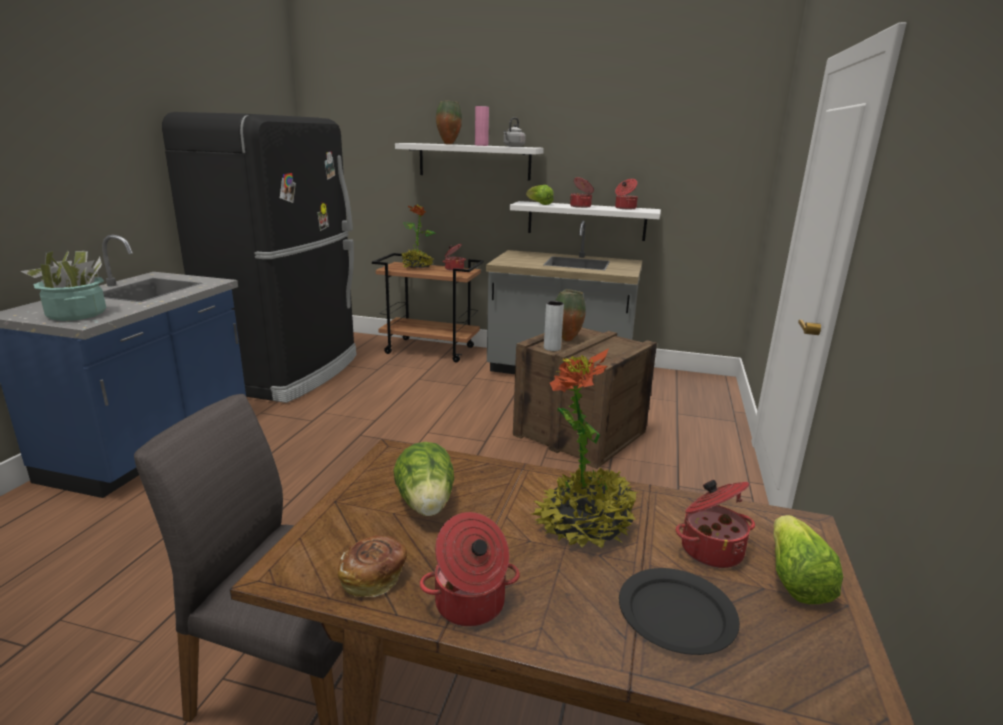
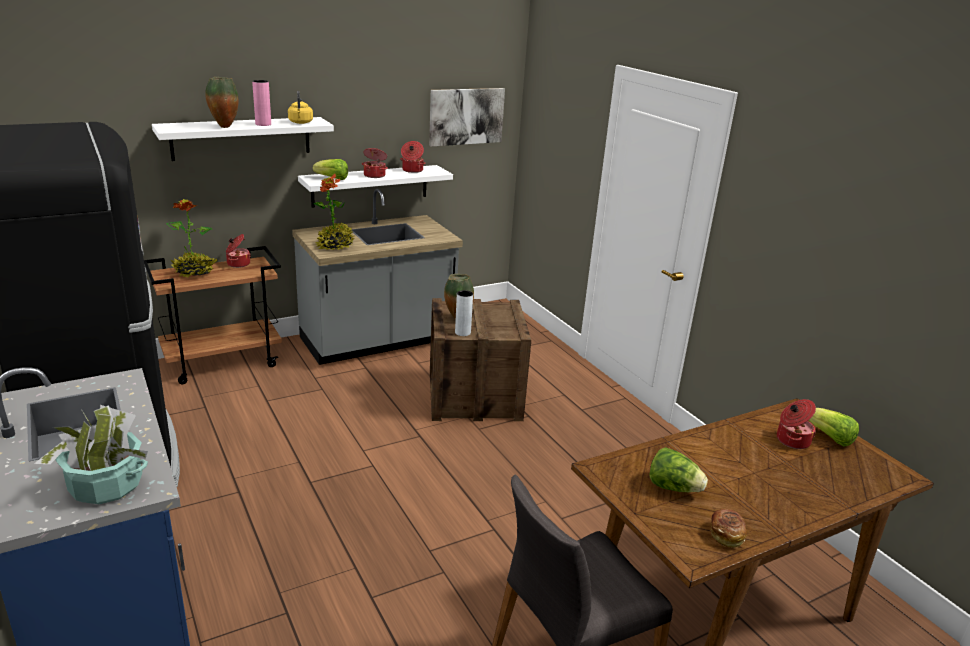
camera: 45 degrees left, 5 degrees up
(470, 605) = (773, 520): cooking pot -> none
(513, 146) = (300, 122): grey kettle -> yellow kettle
(584, 524) = (740, 456): potted plant -> potted plant (335, 246)
(675, 613) = (825, 476): black plate -> none
(701, 159) = (466, 116): none -> picture

